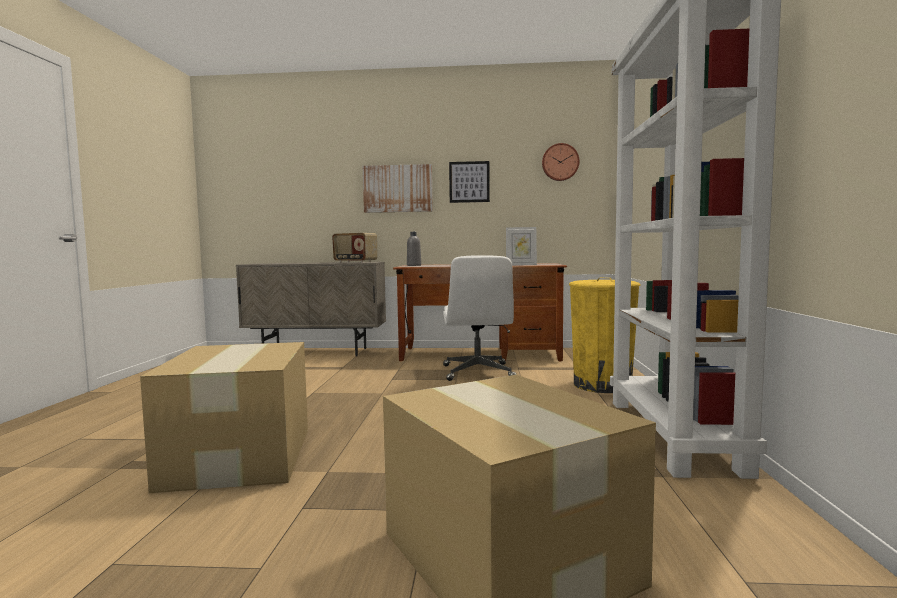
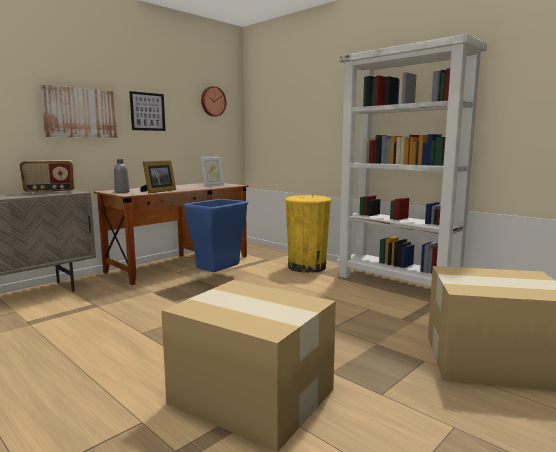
camera: 50 degrees left, 5 degrees up
(442, 266) = (158, 191): none -> picture frame
(478, 372) = (218, 278): white office chair -> blue trash can

